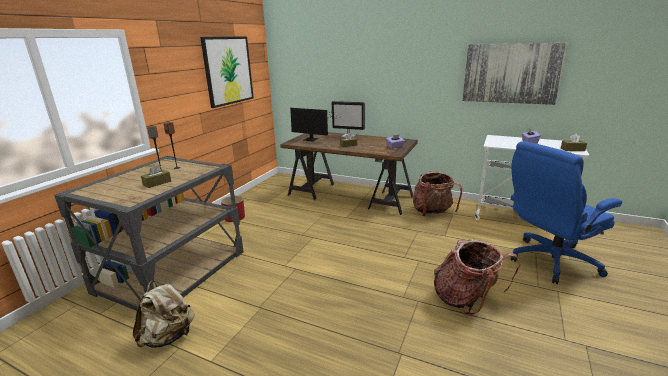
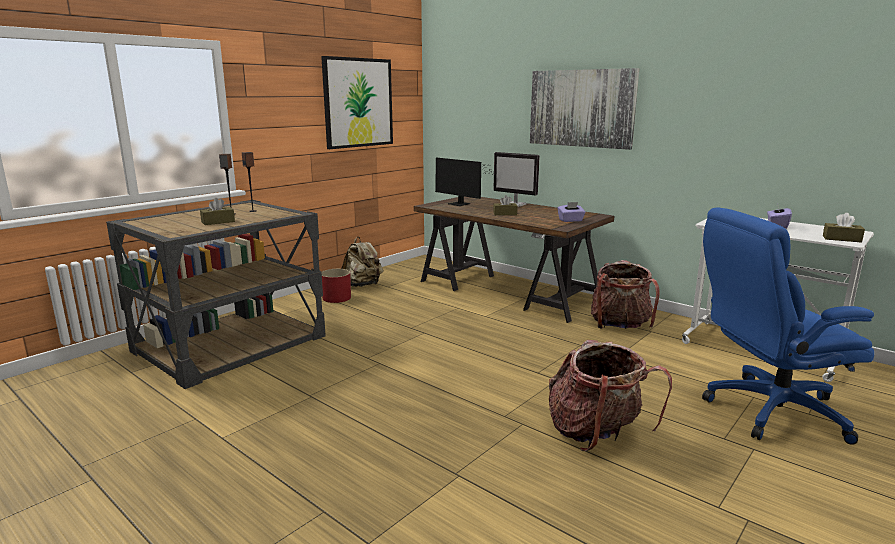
camera: 15 degrees right, 5 degrees down
(168, 337) = (190, 406): beige backpack -> beige backpack (362, 285)
(511, 73) = (757, 117): picture -> picture (581, 108)

